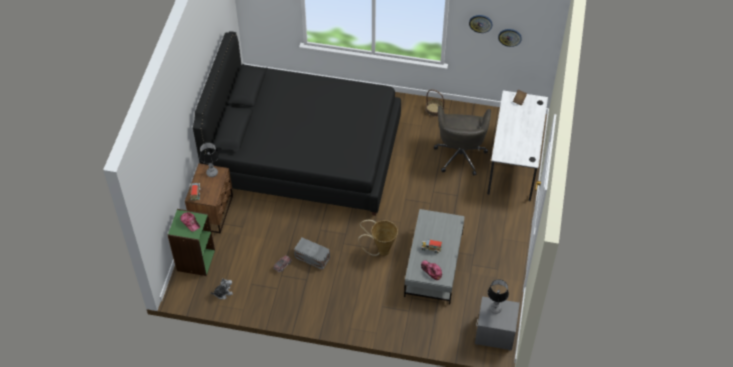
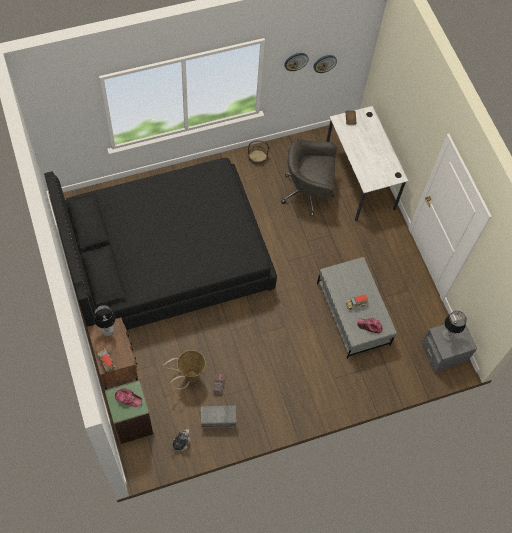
camera: 35 degrees left, 10 degrees up
(312, 258) = (241, 363): grey storage box -> grey storage box (218, 420)
(380, 250) = (298, 323): basket -> basket (188, 377)
(460, 154) = (308, 192): grey office chair -> grey office chair turned 120 degrees clockwise

